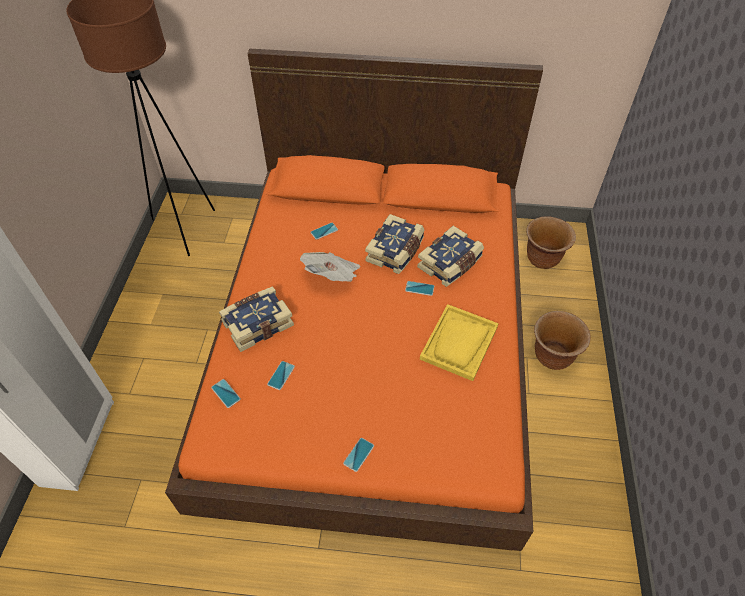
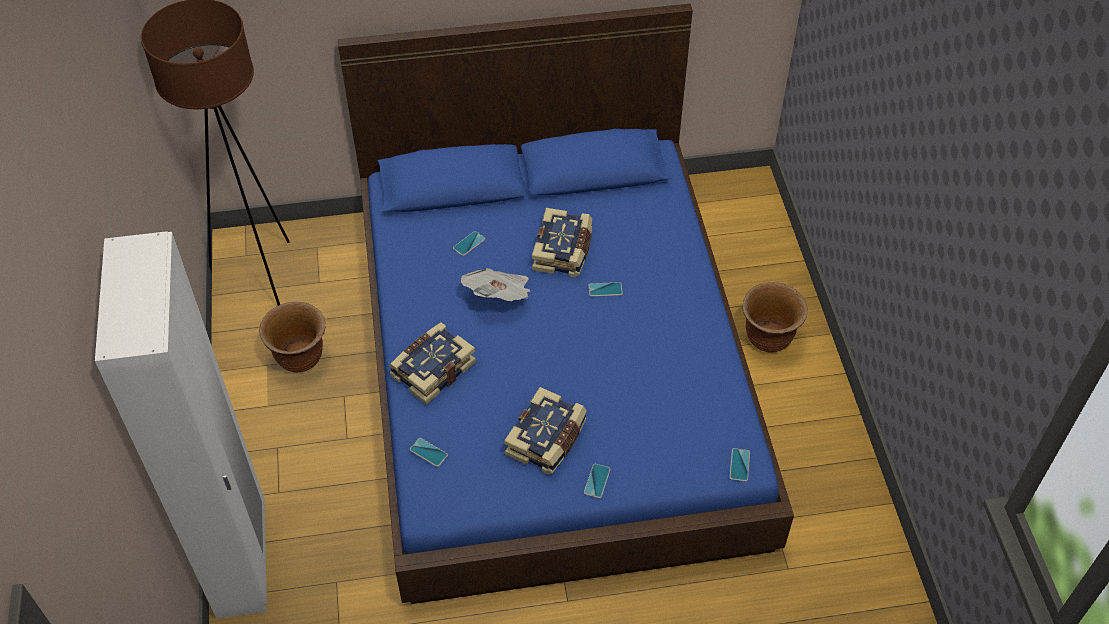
camera: 15 degrees left, 0 degrees up
(281, 375) = (483, 420): phone -> phone (739, 465)
(373, 342) = (554, 367): orange bed -> blue bed
(450, 264) = (632, 253): book -> book (547, 439)
(459, 343) = (668, 342): yellow tray -> none
(542, 259) = (729, 223): brown planter -> brown planter (300, 358)

